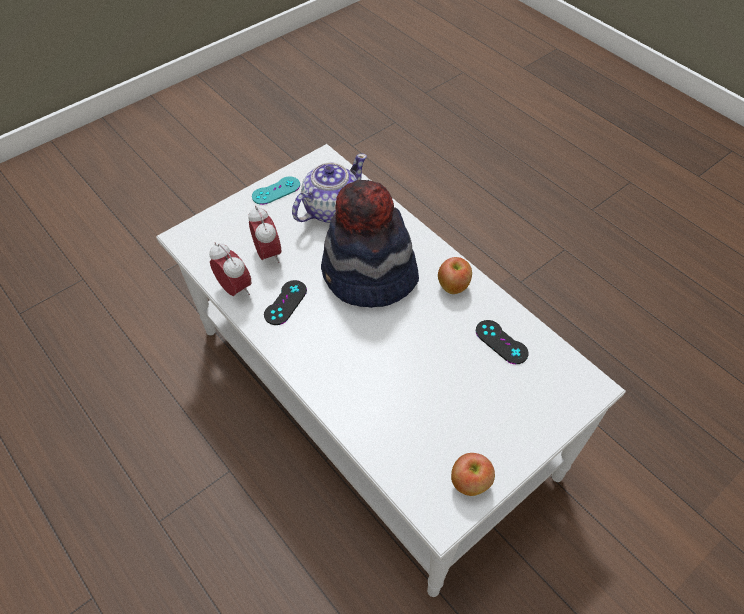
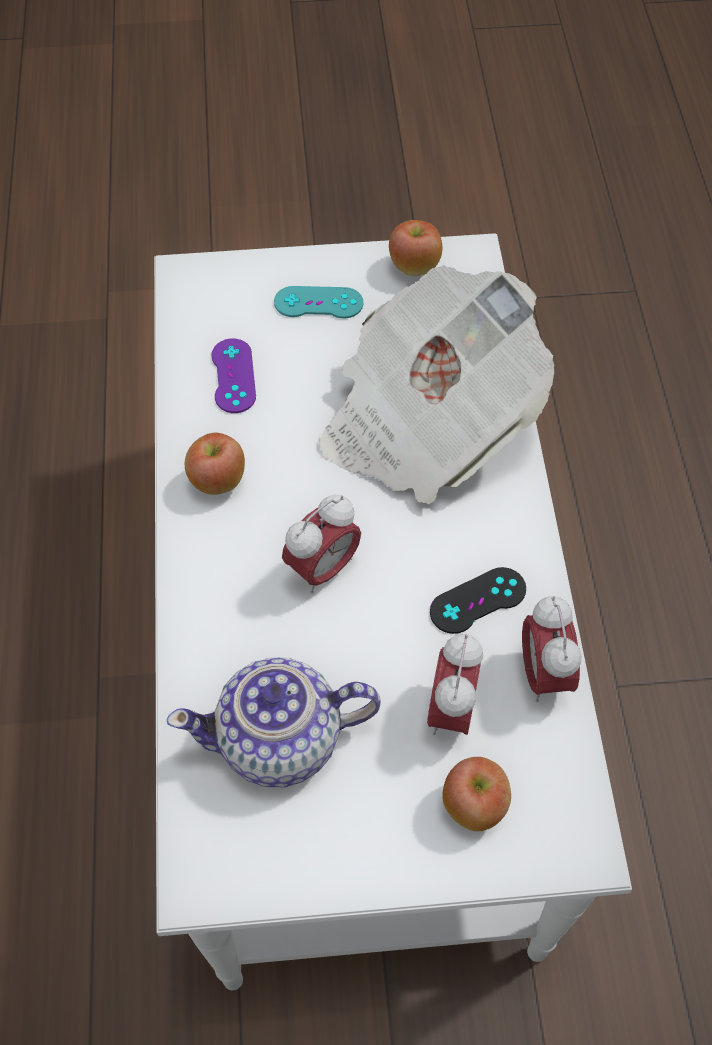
camera: 145 degrees left, 5 degrees up
(236, 228) = (474, 805): none -> apple
(276, 191) = (347, 854): turquoise game controller -> turquoise game controller (318, 303)
(369, 277) = (323, 568): hat -> alarm clock
(378, 378) = (426, 420): none -> newspaper
(501, 342) = (233, 376): black game controller -> purple game controller

